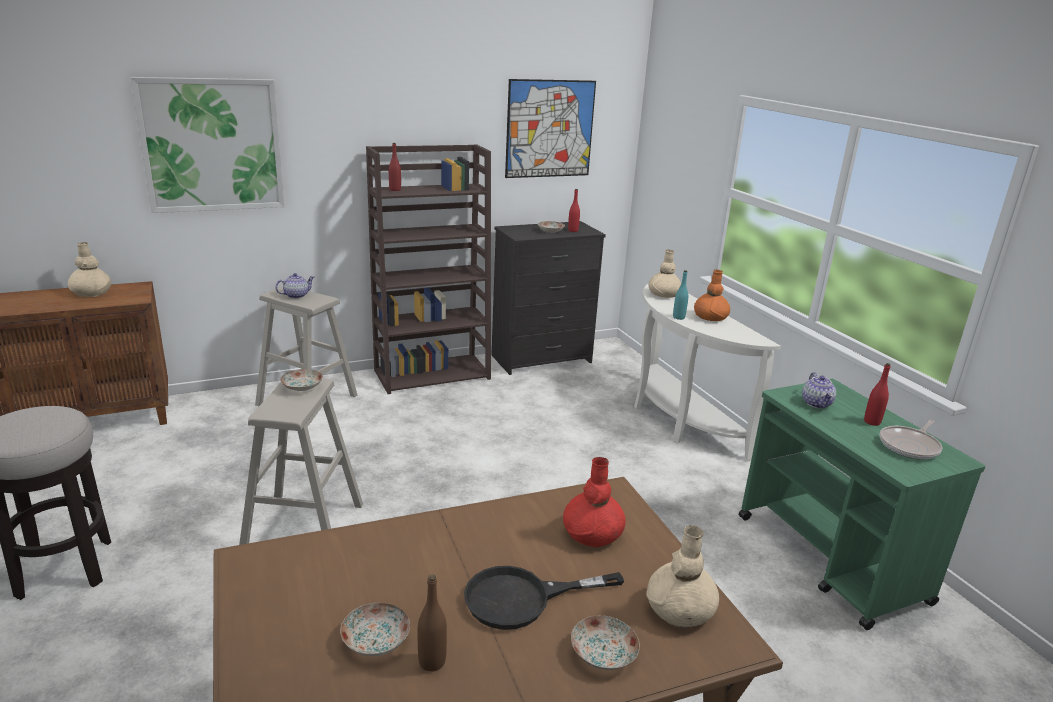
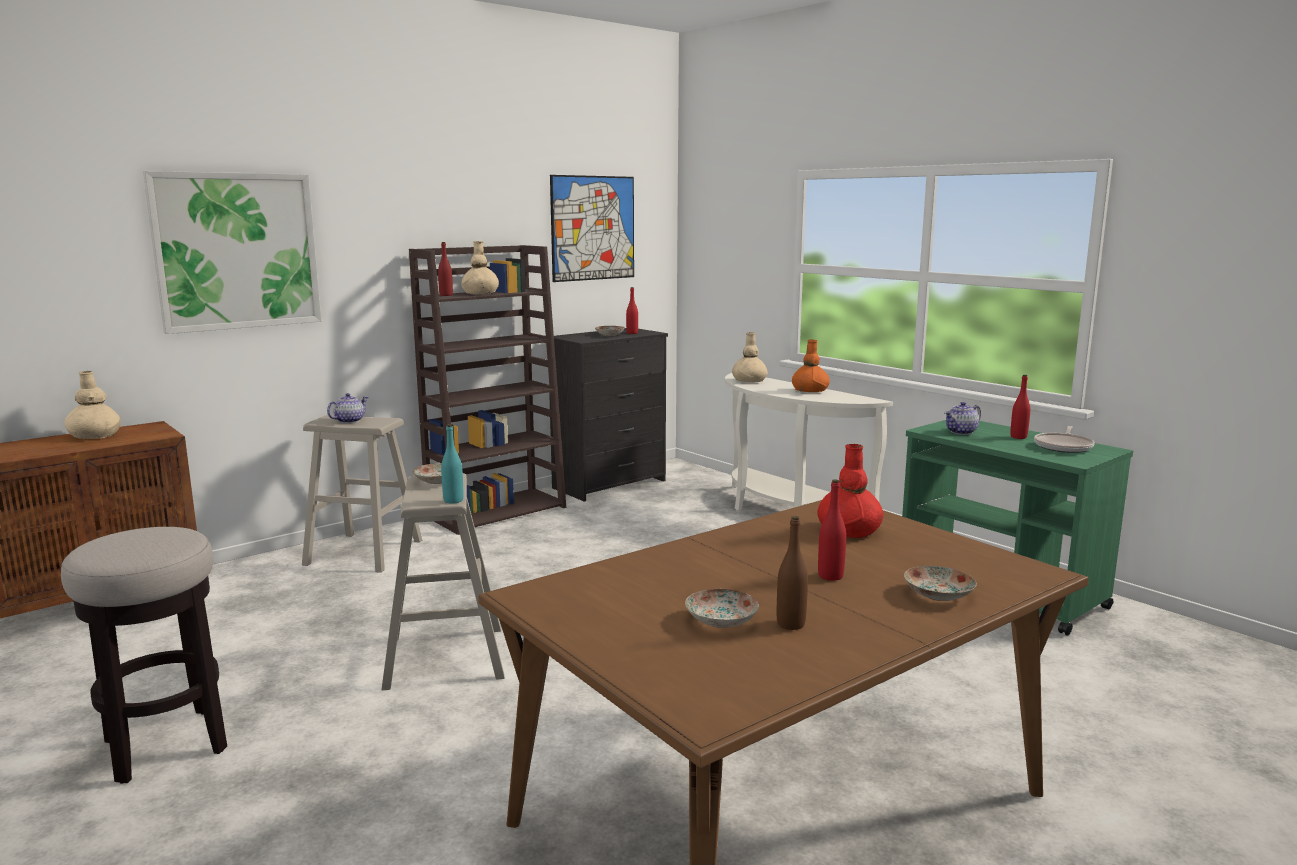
camera: 15 degrees left, 10 degrees down
(522, 598) = (830, 576): black frying pan -> red bottle
(678, 317) = (780, 393): turquoise bottle -> turquoise bottle (453, 500)
(680, 609) = (975, 561): beige vase -> beige vase (480, 293)
(817, 403) = (961, 432): teapot -> teapot turned 75 degrees clockwise

